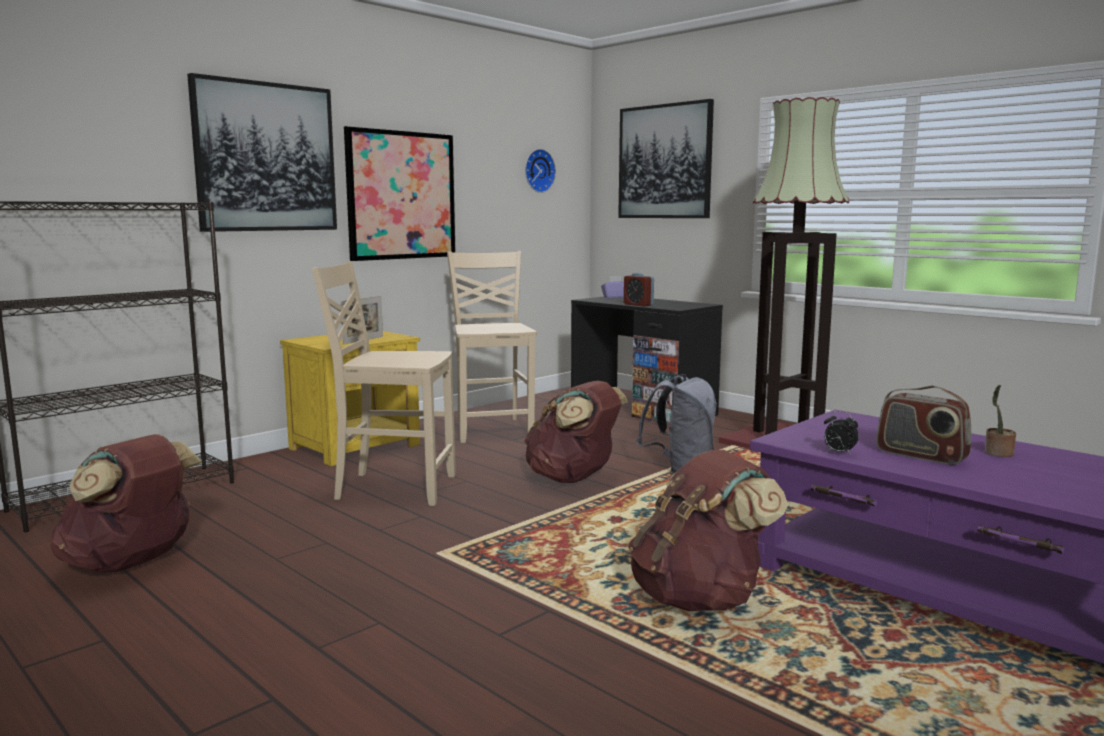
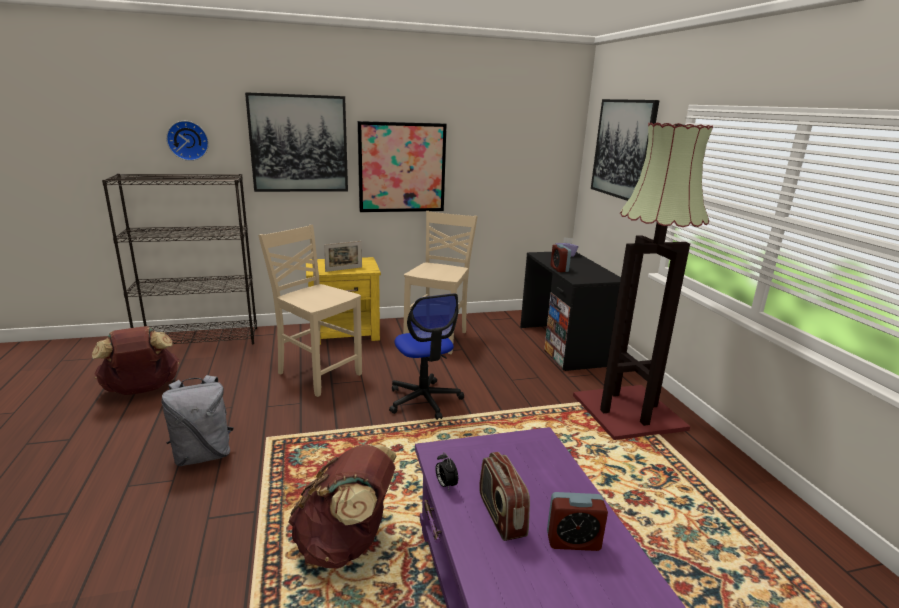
camera: 30 degrees right, 10 degrees up
(538, 171) = (527, 147): wall clock -> wall clock (188, 140)
(573, 479) = (424, 400): brown backpack -> office chair
(680, 468) = (507, 413): grey backpack -> grey backpack (203, 455)
(997, 453) = (573, 541): potted plant -> alarm clock

